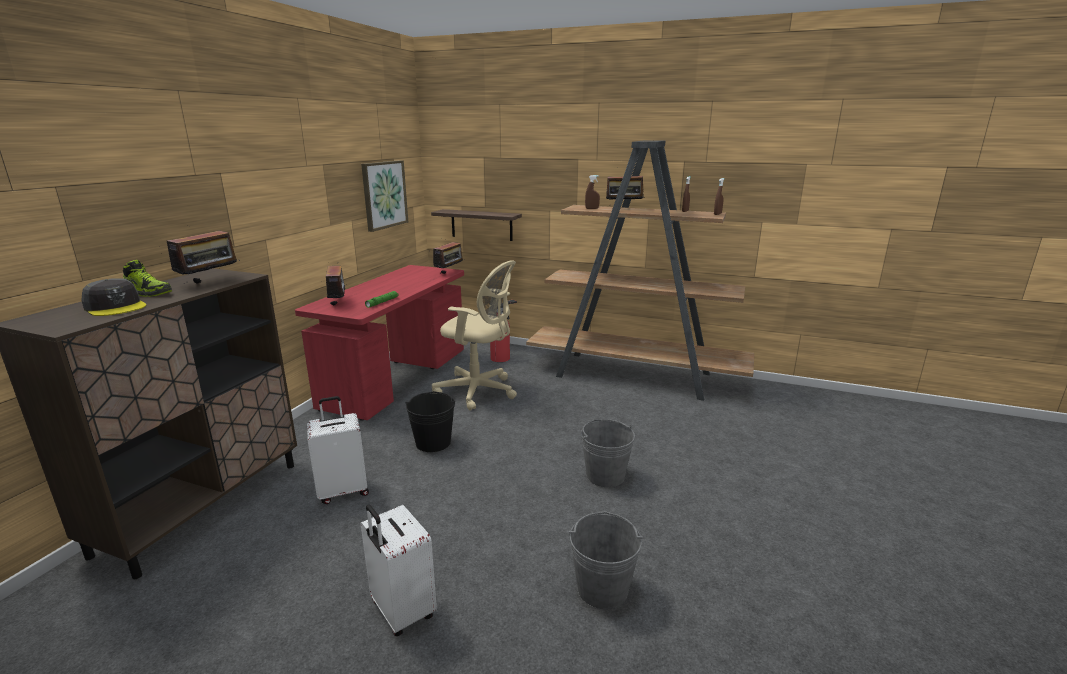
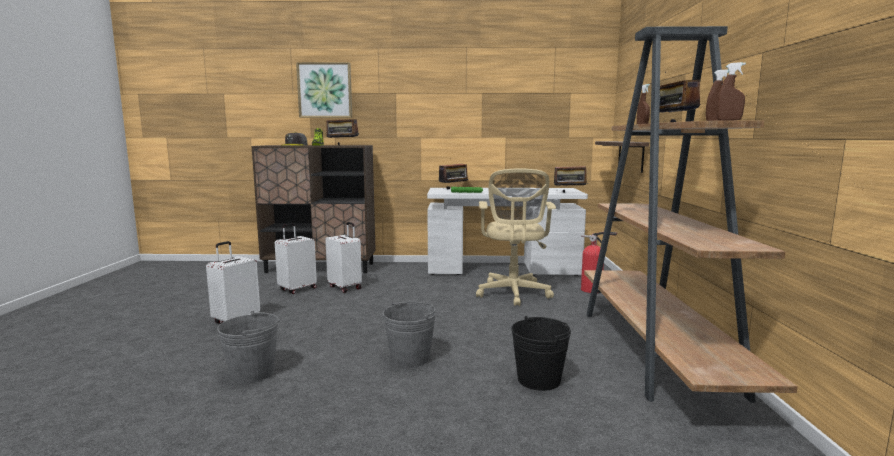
camera: 70 degrees right, 10 degrees down
(300, 539) = (297, 289): none -> white suitcase
(384, 194) = (549, 122): picture -> picture (325, 90)
(397, 378) = (502, 270): red desk -> white desk
(433, 442) = (417, 295): black bucket -> black bucket (539, 379)

